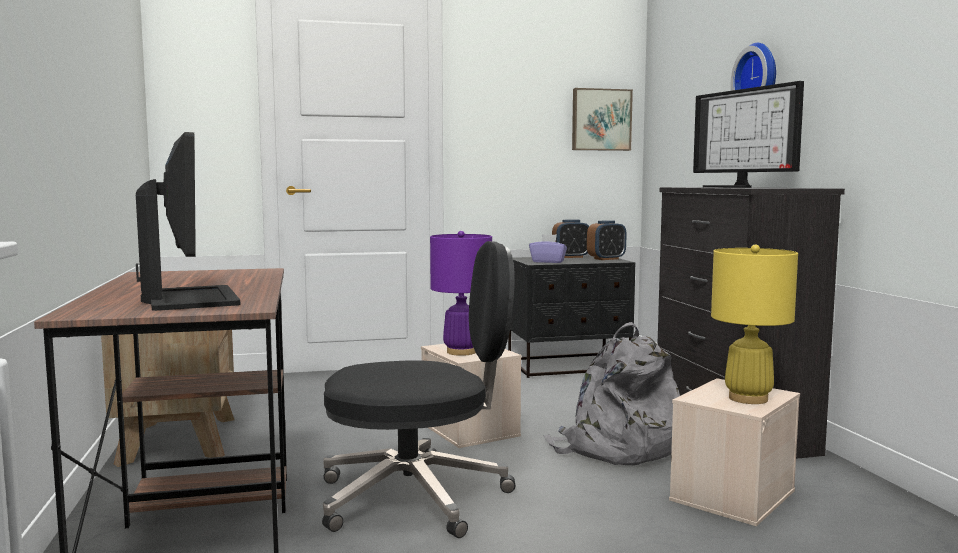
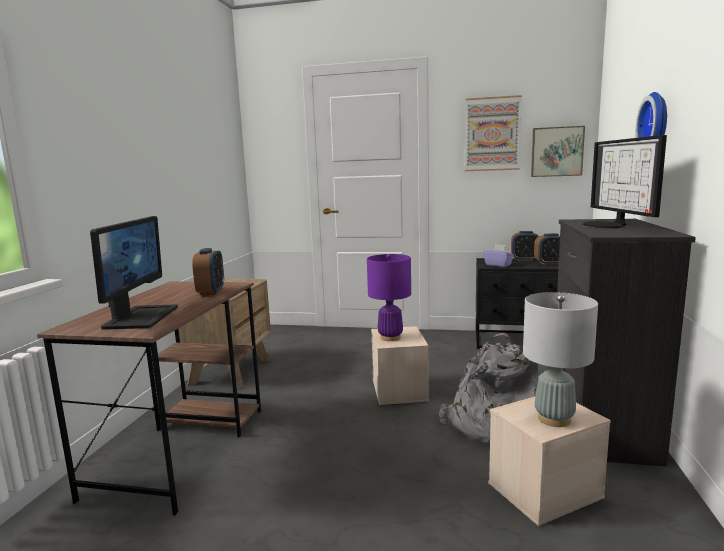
camera: 25 degrees right, 5 degrees up
(240, 276) = (211, 292): none -> alarm clock
(417, 496) = (320, 441): black office chair -> none
(525, 92) = (492, 134): none -> picture
(748, 398) = (554, 419): yellow table lamp -> grey table lamp

